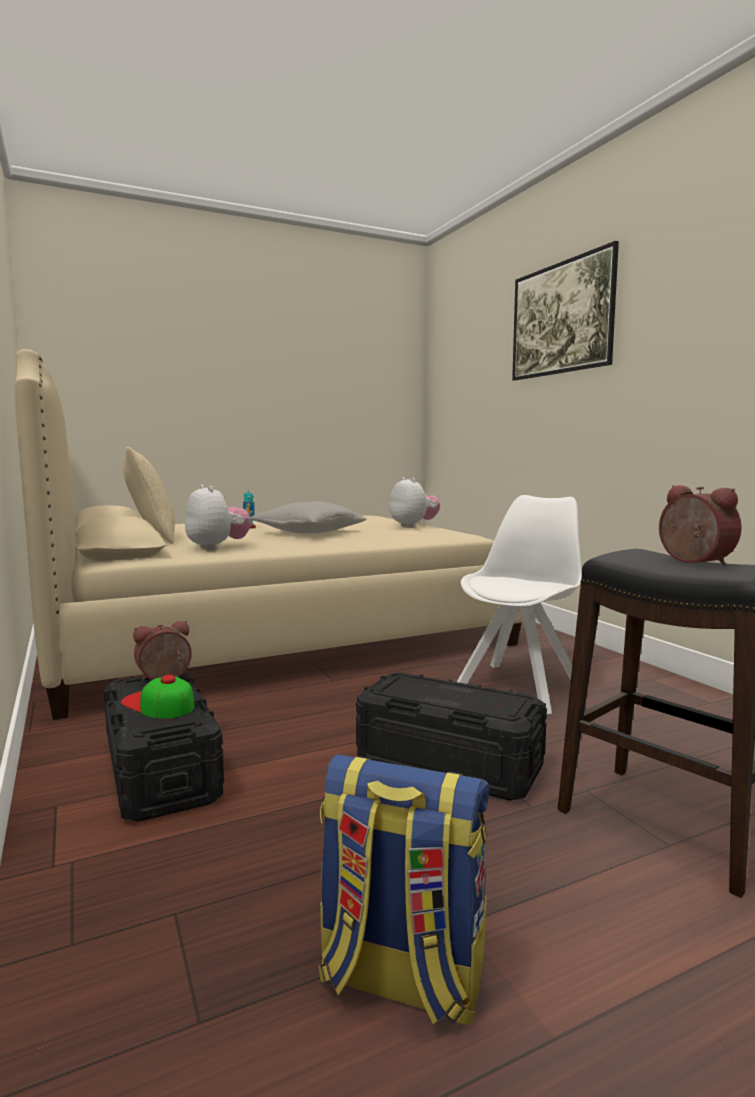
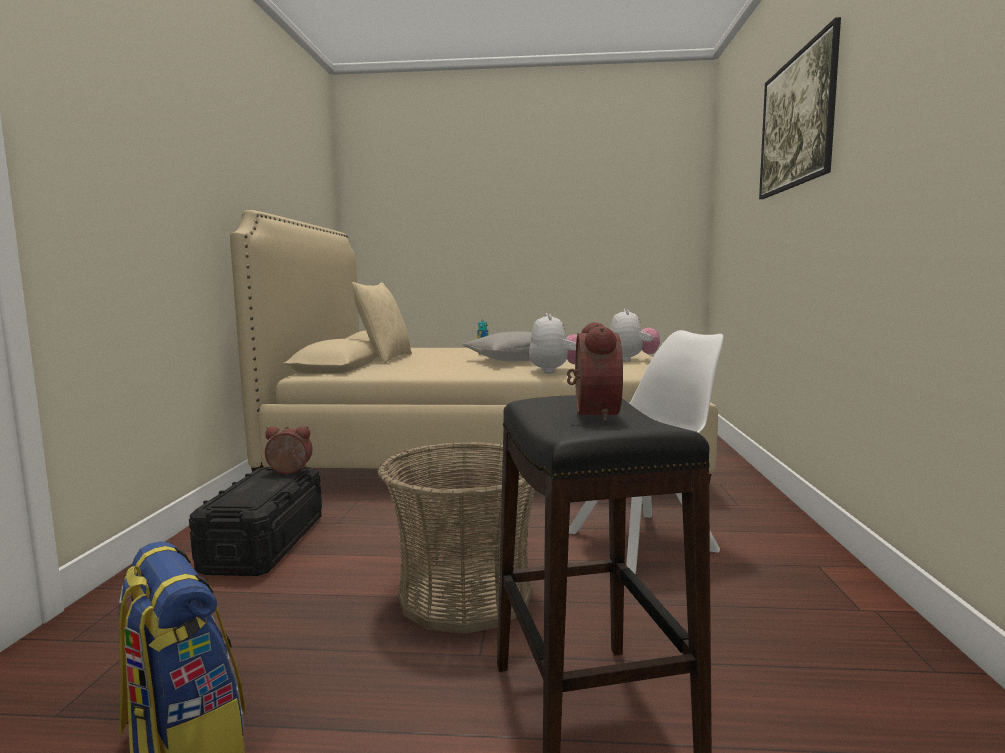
camera: 30 degrees right, 0 degrees up
(158, 704) = (256, 489): cap -> none
(217, 548) = (406, 369): plush toy -> plush toy (556, 371)
(449, 764) = (465, 596): black storage box -> basket

